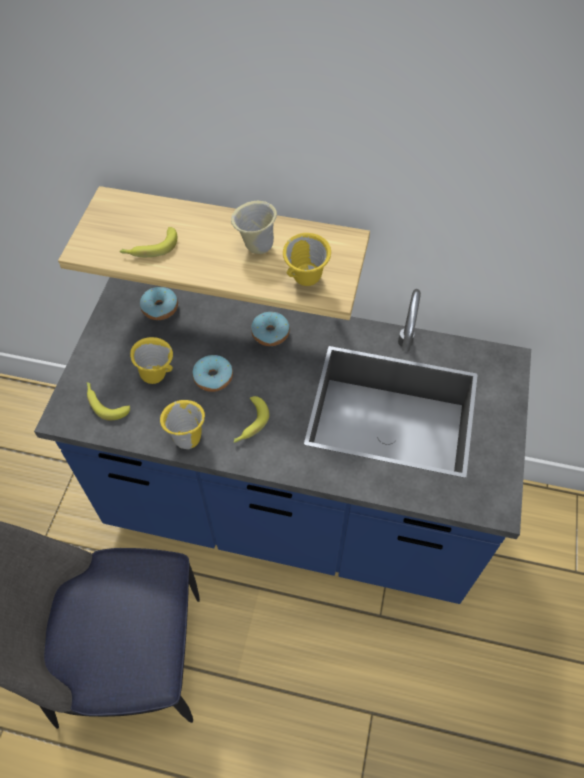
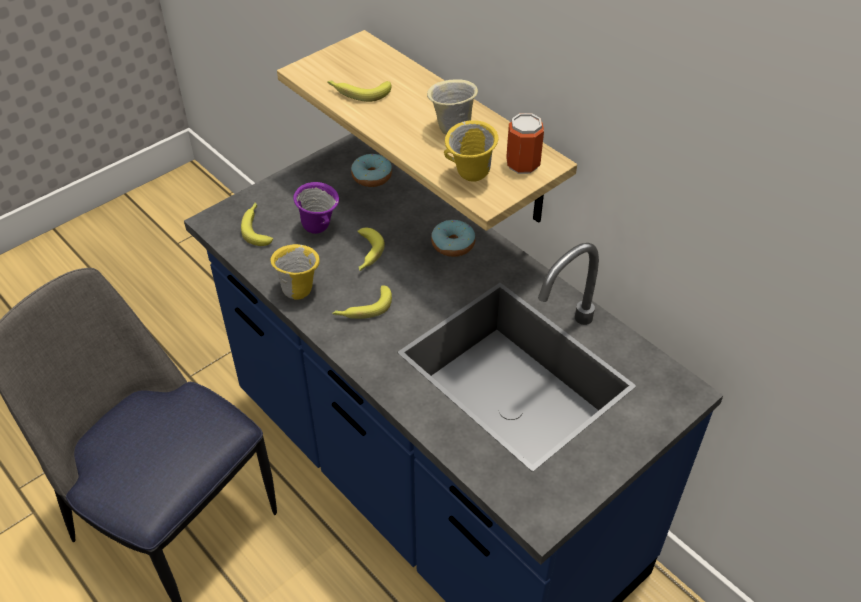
camera: 35 degrees right, 10 degrees down
(157, 375) = (320, 229): yellow mug -> purple mug
(213, 377) = (366, 255): donut -> banana
(333, 250) = (522, 164): none -> can

